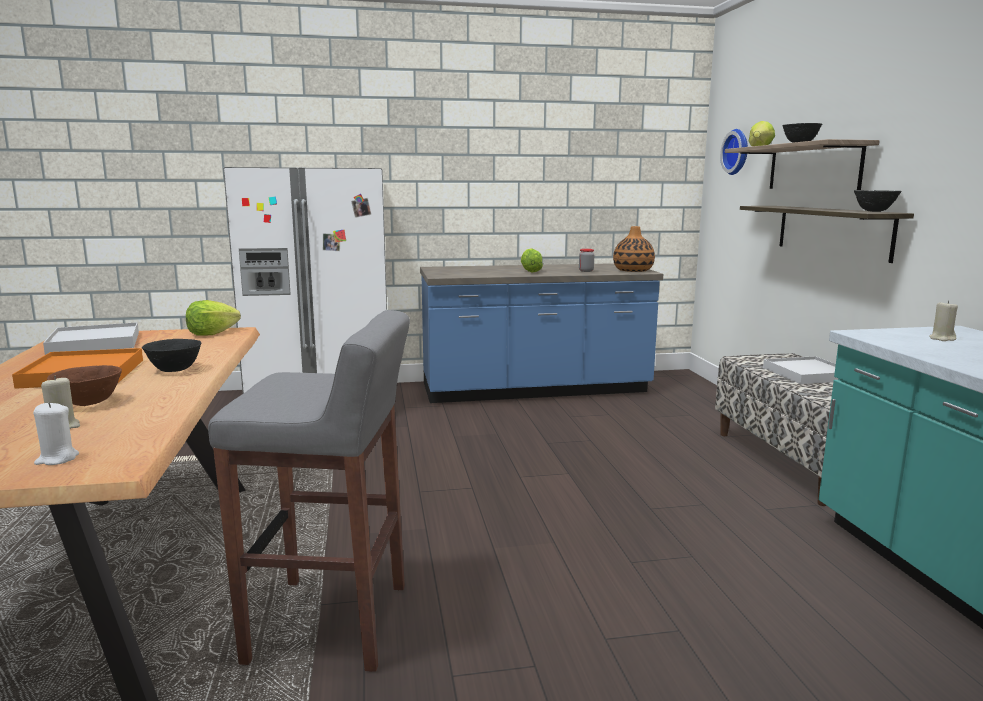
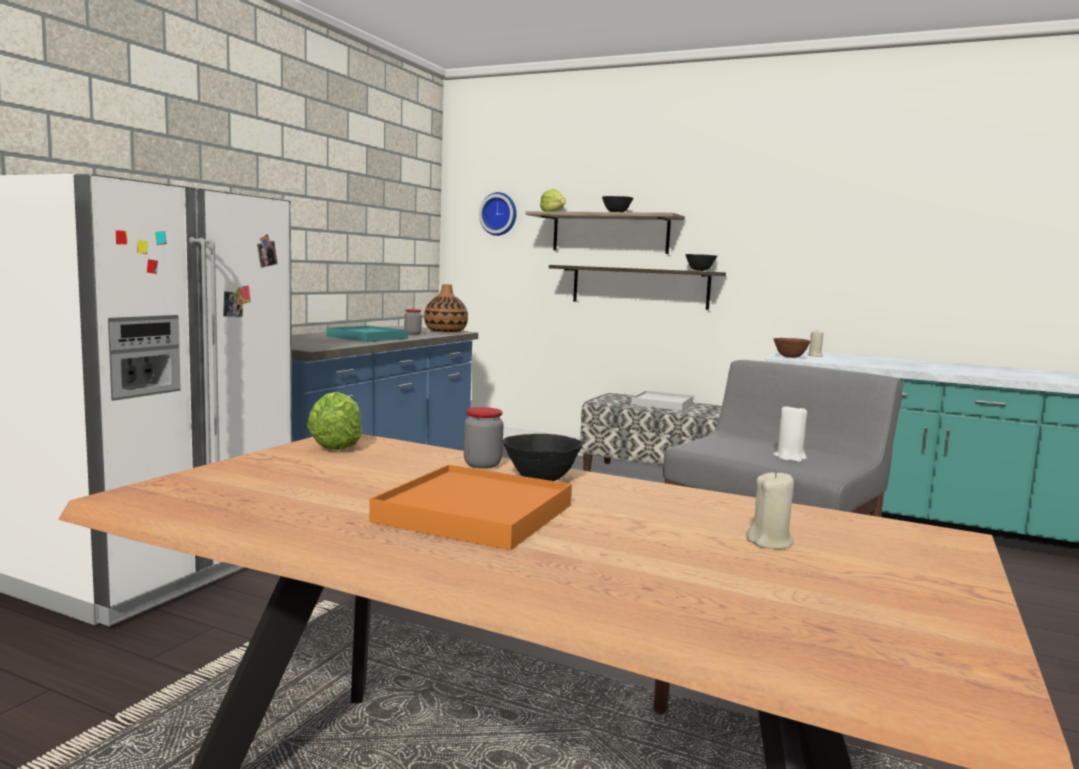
camera: 55 degrees left, 5 degrees down
(57, 459) = (909, 553): white candle -> white candle (790, 457)
(89, 403) = (665, 524): brown bowl -> brown bowl (790, 357)
(95, 343) = (245, 491): white tray -> none
(201, 357) = (482, 464): none -> jar
(530, 271) = (367, 337): lettuce -> turquoise tray

